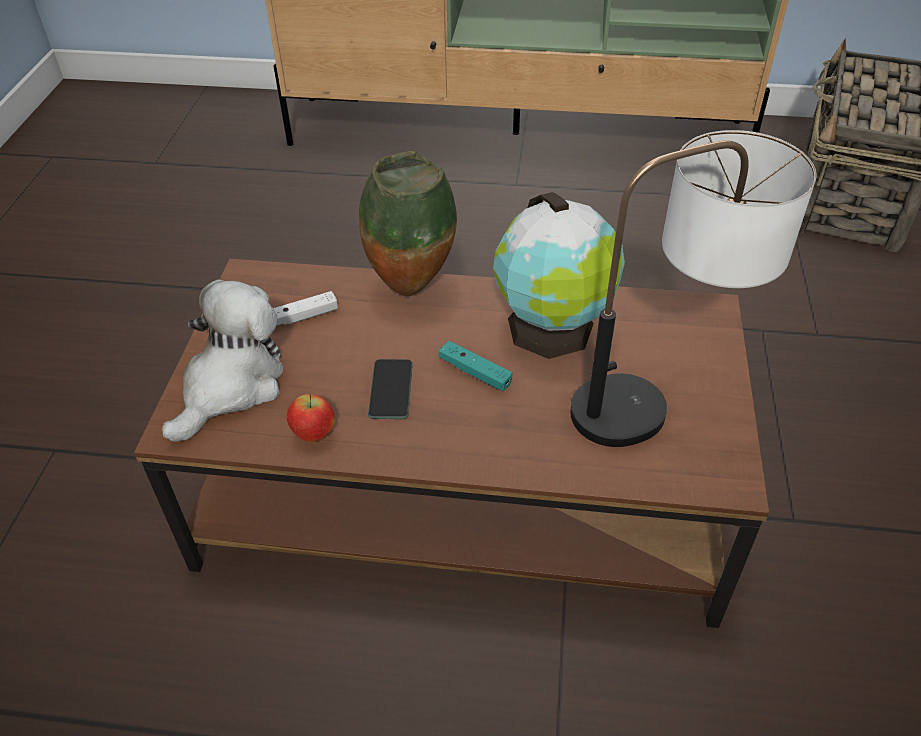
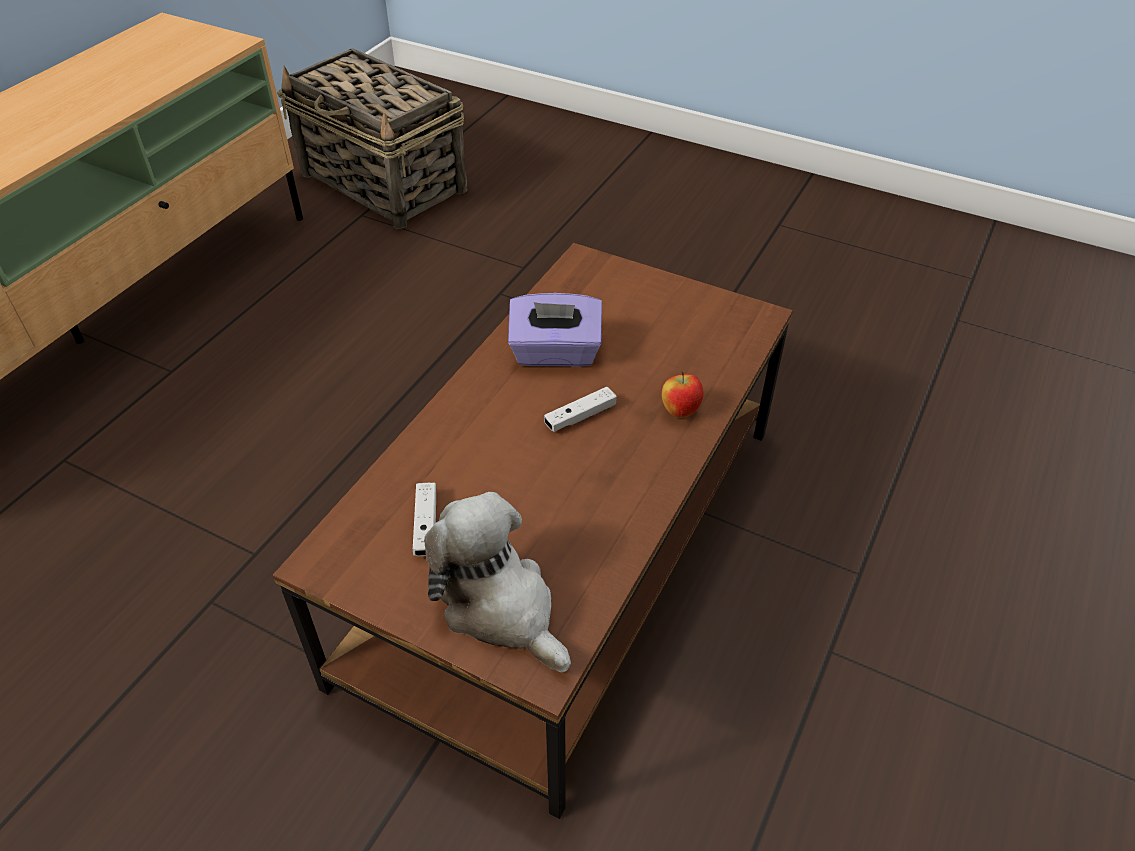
camera: 70 degrees left, 0 degrees up
(314, 434) = (604, 550): apple -> apple (680, 411)
(391, 389) = (572, 479): phone -> none
(413, 289) = (438, 428): vase -> none
(475, 372) = (580, 416): turquoise game controller -> white game controller
(553, 331) = (555, 353): globe -> purple tissue box
(659, 399) = (666, 321): table lamp -> none

